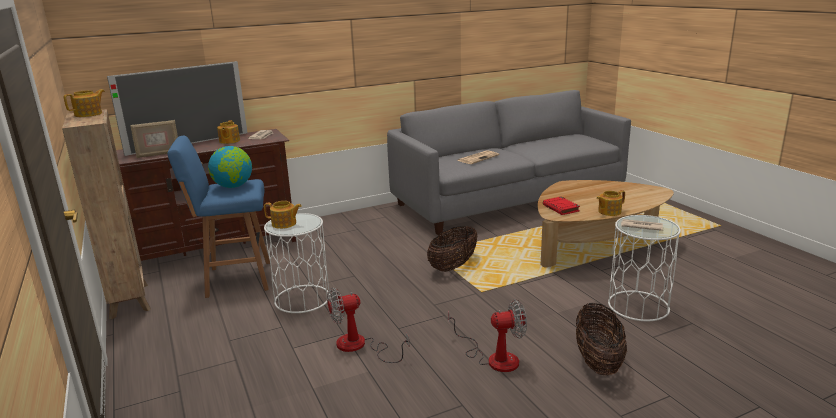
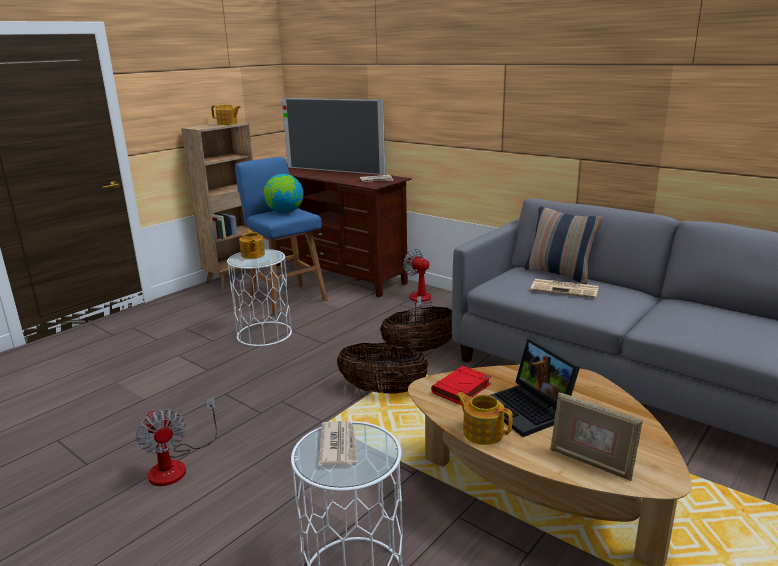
camera: 65 degrees right, 0 degrees up
(158, 154) = (296, 172): picture frame -> picture frame (591, 463)
(229, 141) = (351, 176): teapot -> none
(360, 346) = (186, 383): fan -> fan (419, 301)
(451, 155) = (559, 274): none -> pillow
(592, 199) = (529, 410): none -> laptop
(598, 361) = (178, 551): basket -> basket (420, 350)

